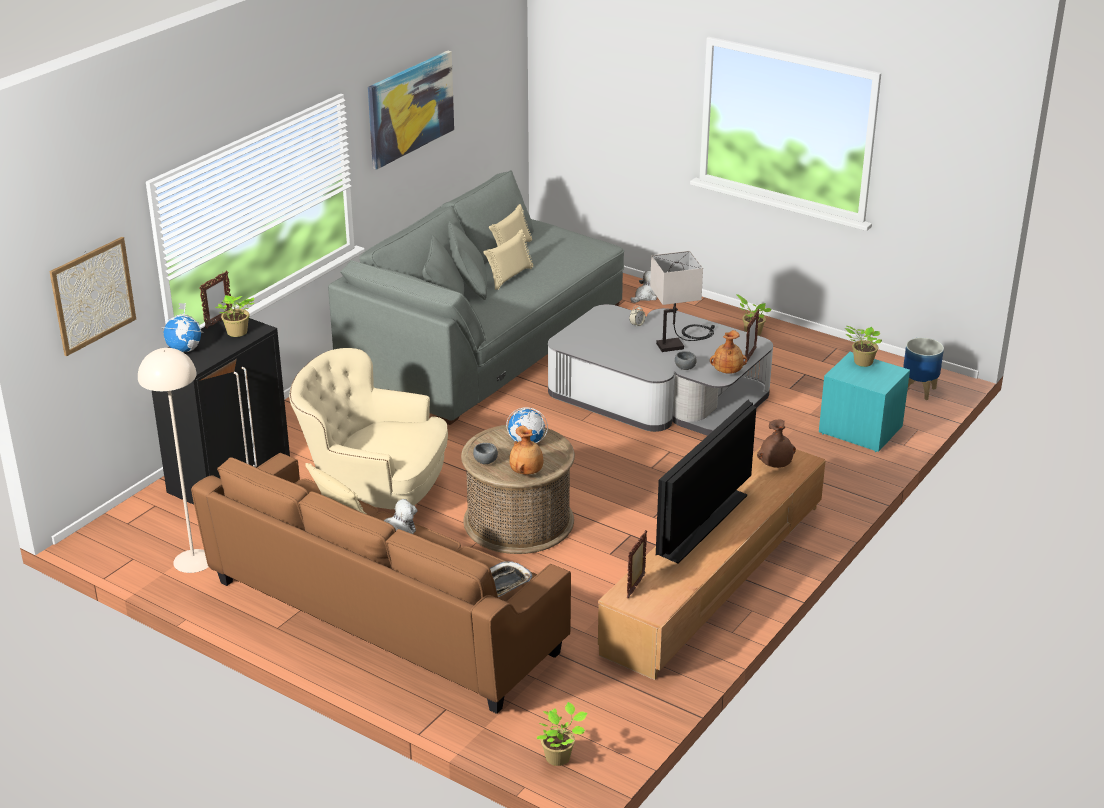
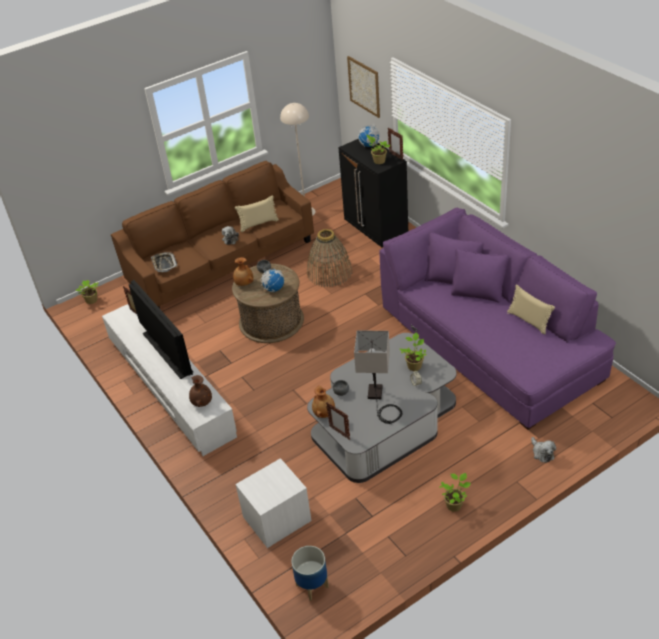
camera: 115 degrees right, 10 degrees up
(374, 494) = (329, 272): beige armchair -> basket
(410, 108) = (562, 181): picture -> none
(486, 344) = (489, 345): grey sofa -> purple sofa
(509, 276) = (483, 312): beige pillow -> none
(716, 578) = (170, 387): brown tv stand -> white tv stand
(860, 430) = (277, 519): turquoise nightstand -> white nightstand
(861, 362) = (286, 488): potted plant -> potted plant (414, 366)

